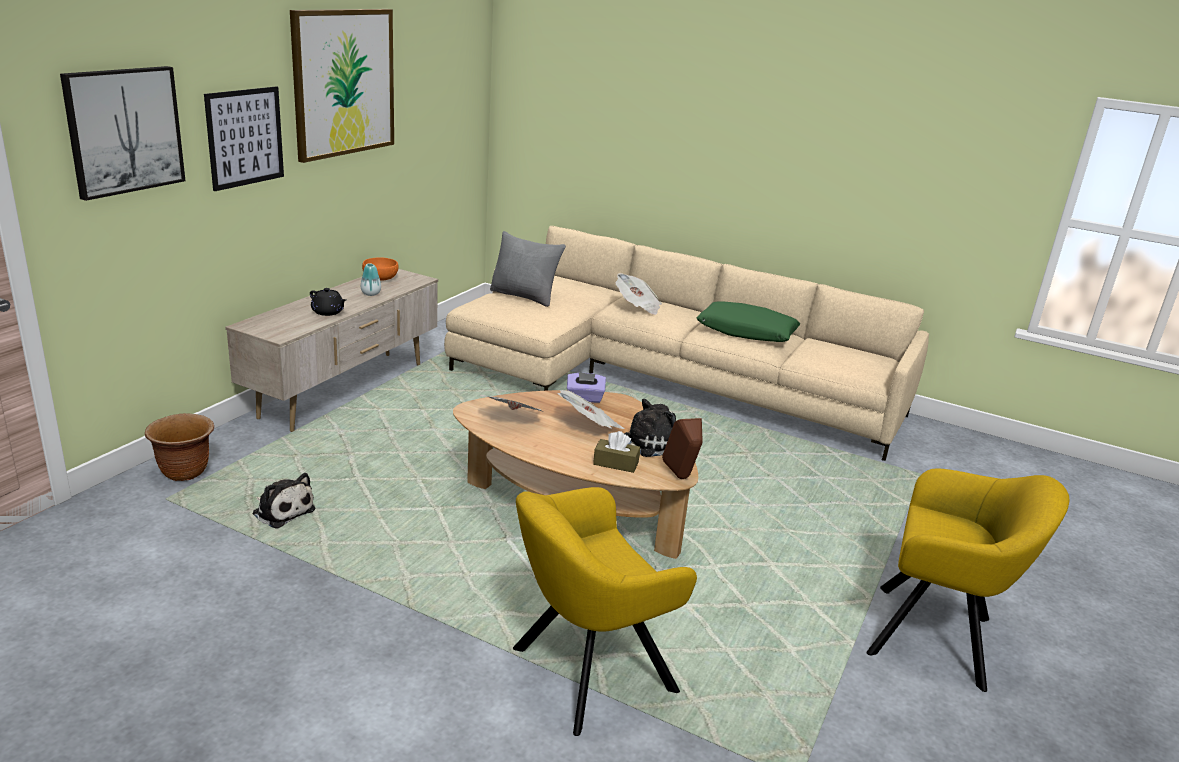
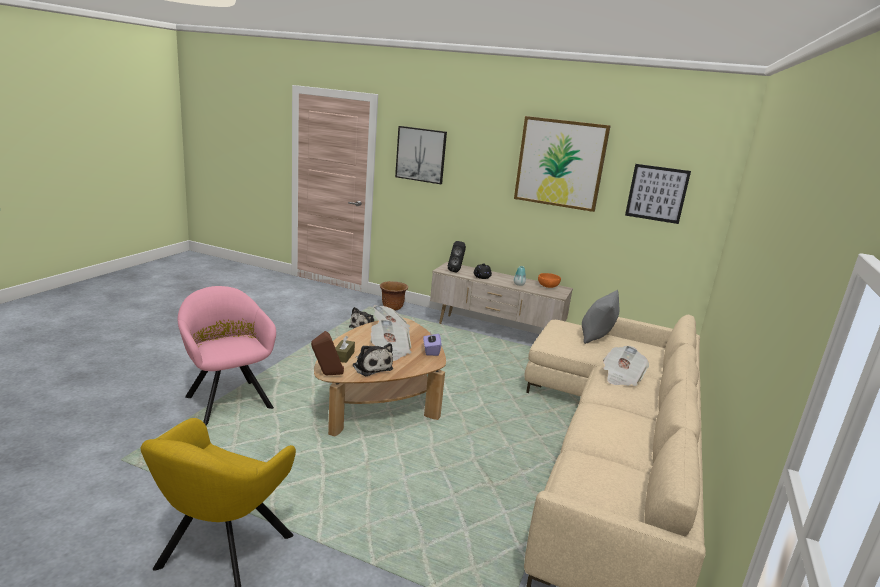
camera: 85 degrees right, 5 degrees down
(245, 137) = (482, 175): picture -> picture (657, 193)
(288, 325) = (456, 271): none -> black speaker
(585, 673) = (228, 400): yellow armchair -> pink armchair
(746, 332) = (617, 429): green pillow -> none

